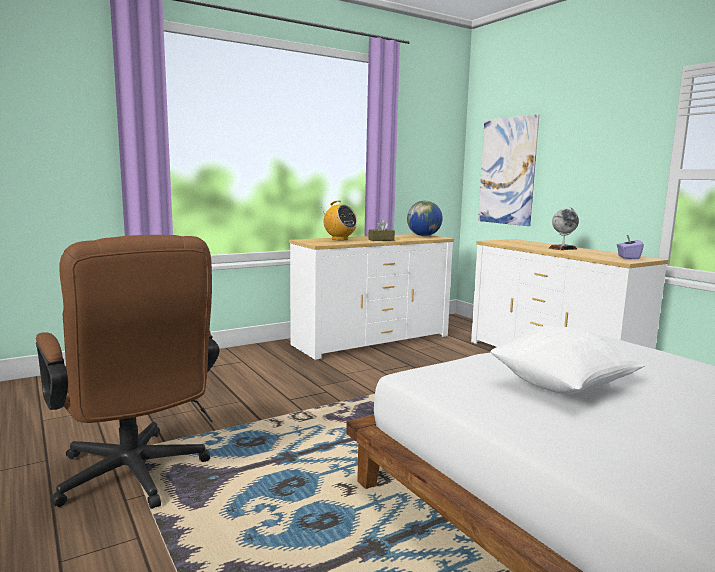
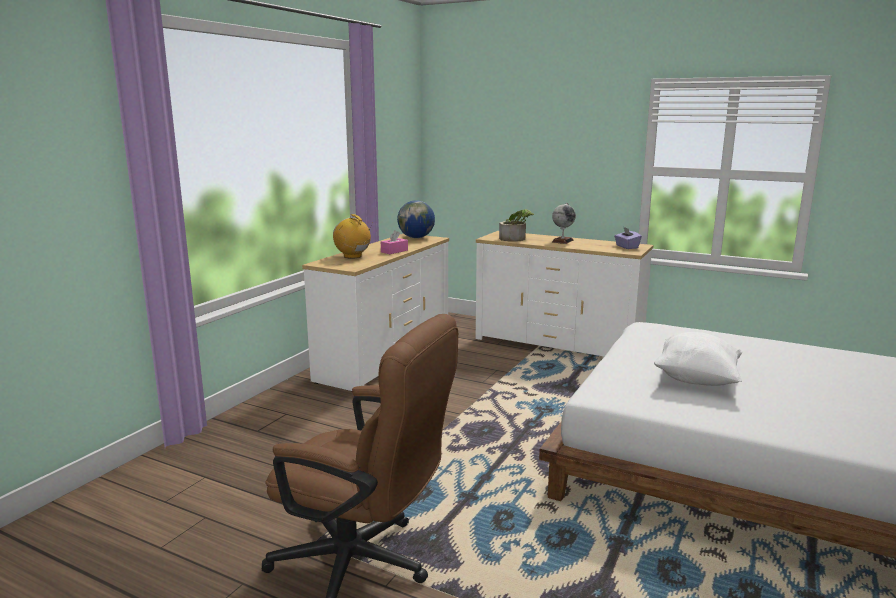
camera: 30 degrees left, 5 degrees up
(339, 239) = (353, 256): radio -> radio turned 150 degrees counterclockwise
(381, 240) = (394, 251): brown tissue box -> pink tissue box
(507, 171) = (477, 161): picture -> none
(517, 243) = (516, 238): none -> potted plant

